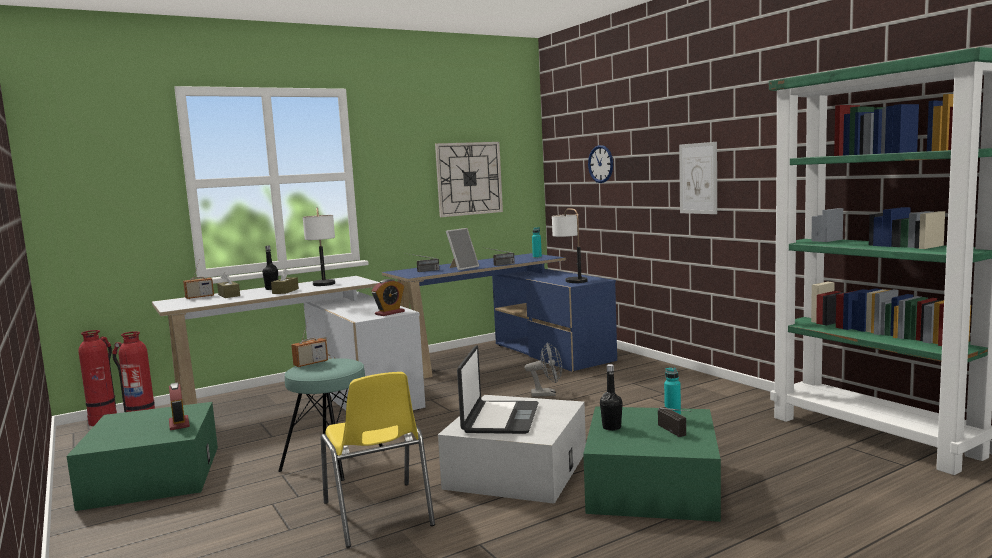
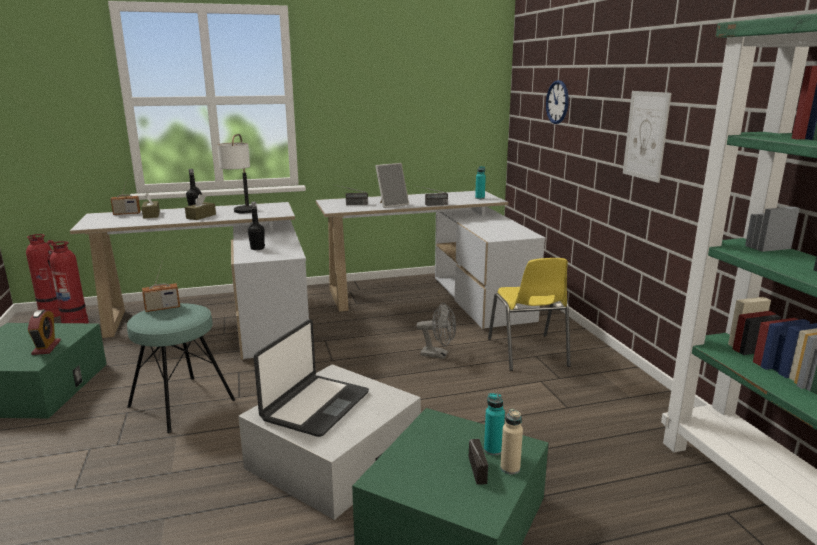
camera: 15 degrees right, 10 degrees up
(378, 514) = (162, 489): yellow chair -> yellow chair (528, 353)
(389, 313) = (278, 255): alarm clock -> none
(469, 178) = (421, 107): wall clock -> none
(506, 357) = (433, 297): blue desk -> white desk
(571, 279) = (499, 230): table lamp -> none
(611, 427) = (415, 448): black bottle -> black bottle (257, 248)
(695, 425) = (510, 468): none -> beige bottle

